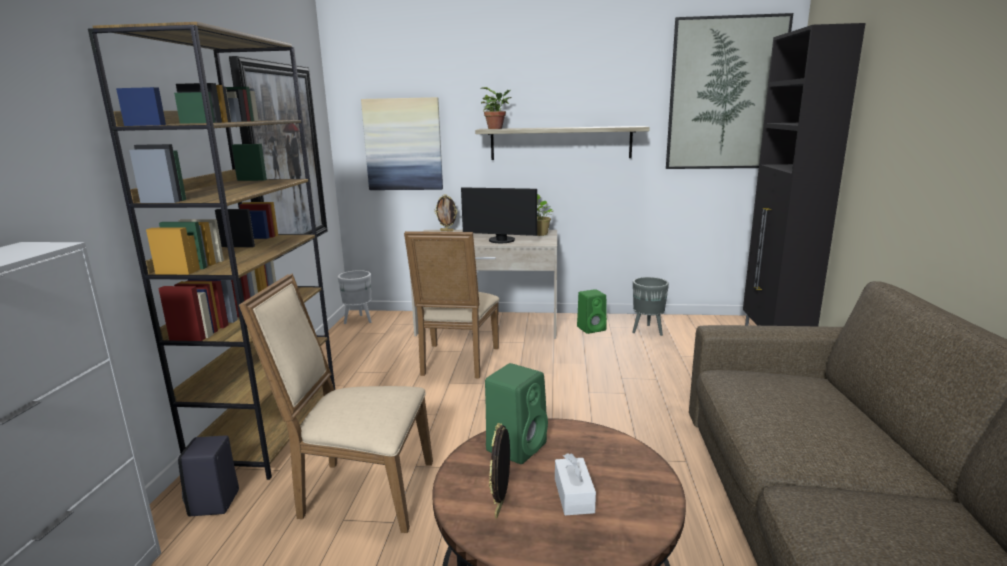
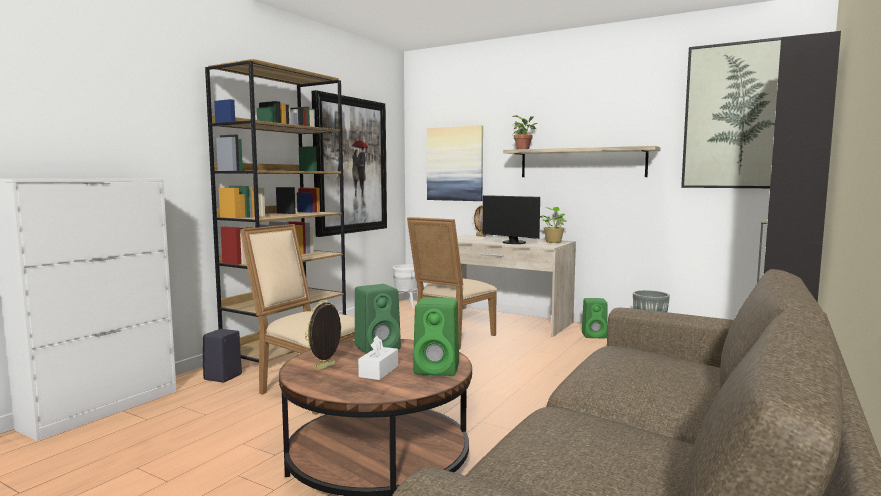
camera: 25 degrees right, 10 degrees down
(631, 469) = (438, 369): none -> green speaker

